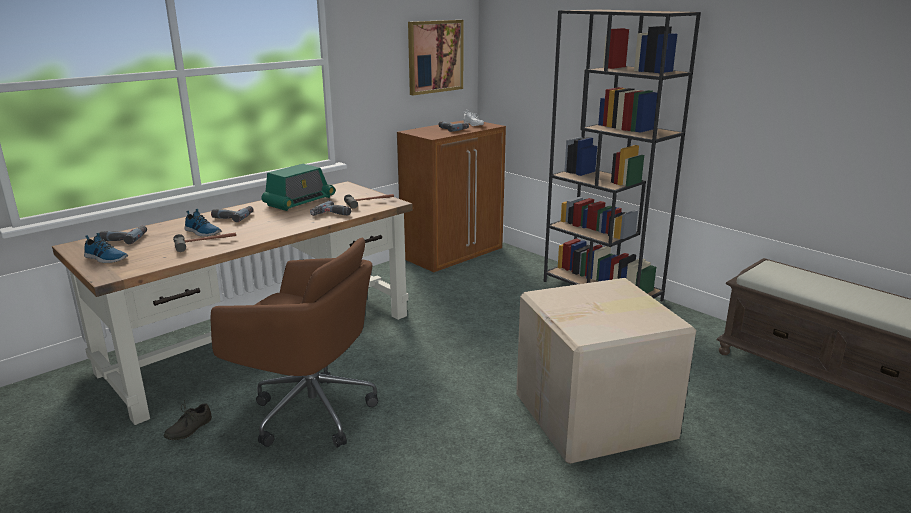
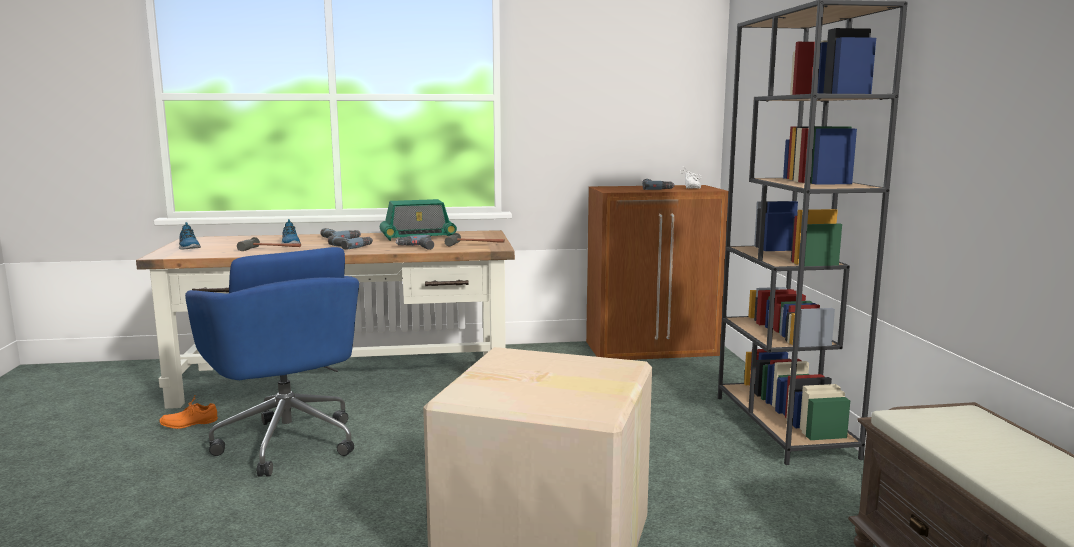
camera: 35 degrees right, 10 degrees down
(124, 238) = (232, 239): power drill -> power drill (349, 246)
(188, 429) = (189, 423): grey shoe -> orange shoe
(307, 413) = (285, 442): brown office chair -> blue office chair
(435, 56) = (652, 102): picture -> none

